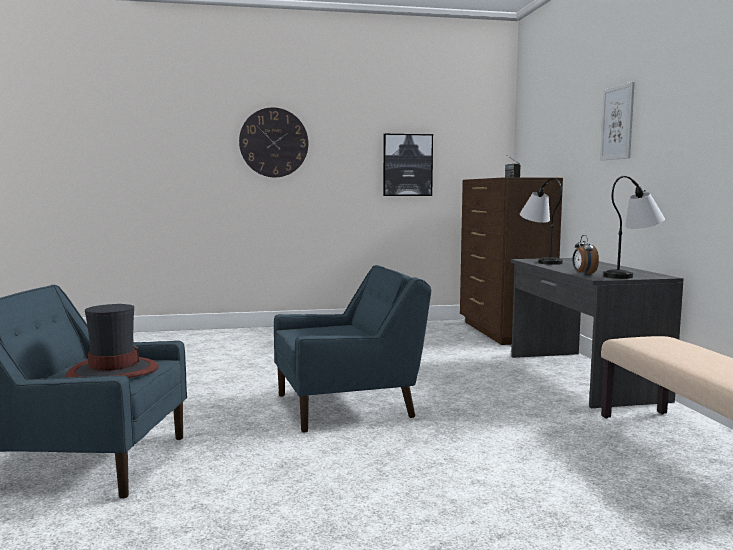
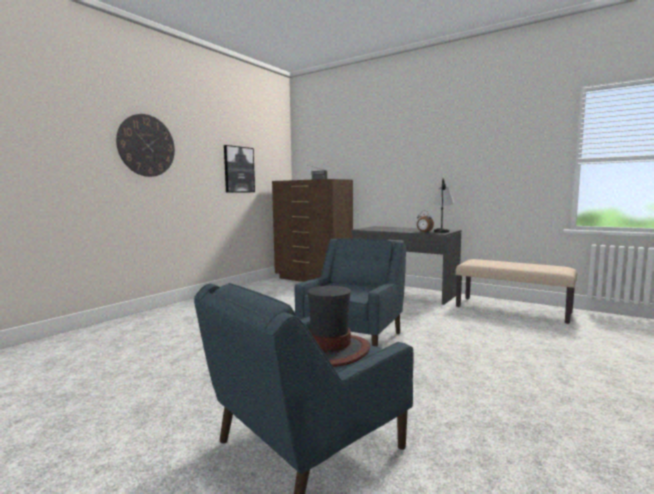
camera: 45 degrees left, 0 degrees up
(540, 261) = (371, 229): table lamp -> none
(617, 123) = (399, 148): picture -> none

